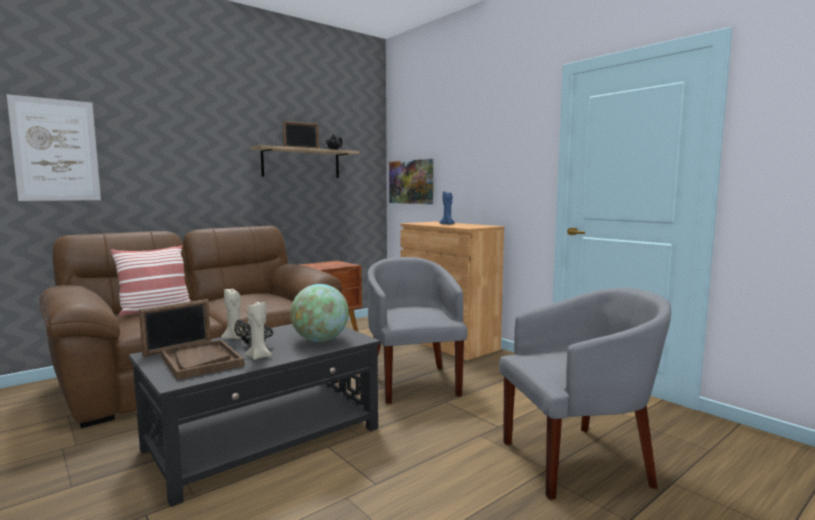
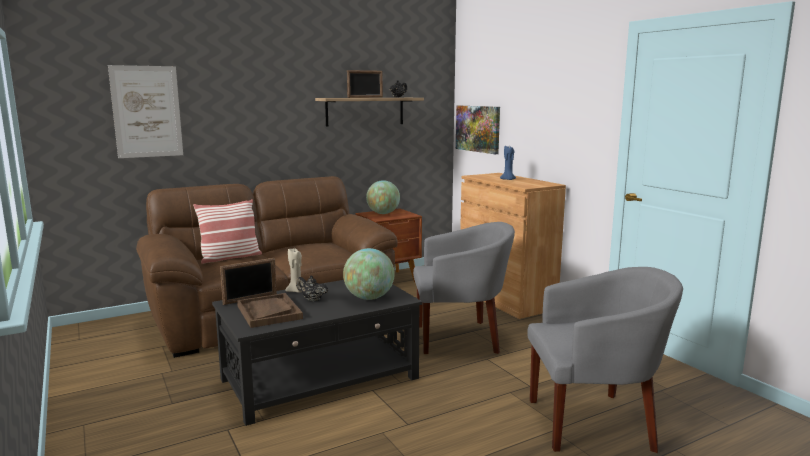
camera: 10 degrees right, 5 degrees up
(258, 357) = (315, 311): beige candle -> none
(322, 264) = (383, 213): none -> globe
(413, 382) = (460, 338): grey armchair -> grey armchair turned 90 degrees clockwise

